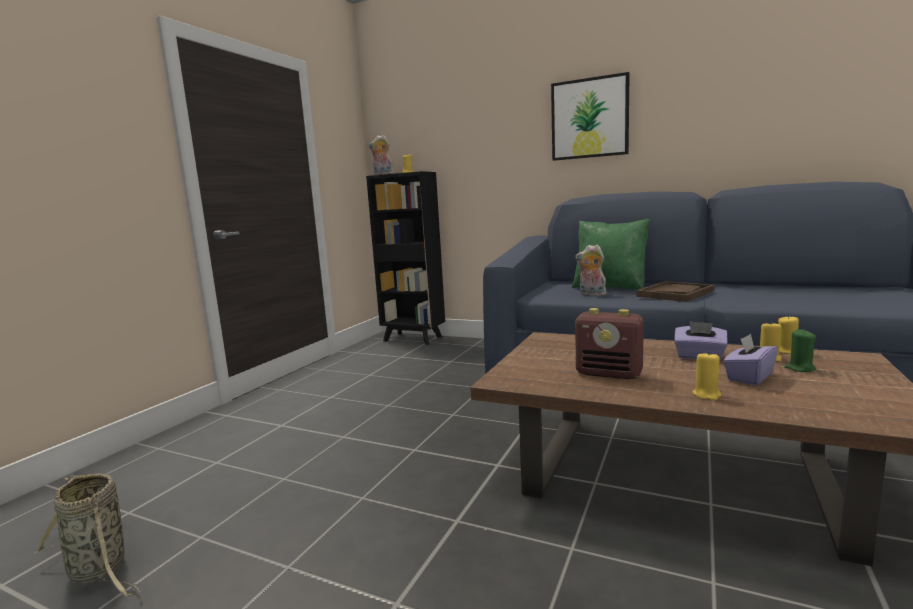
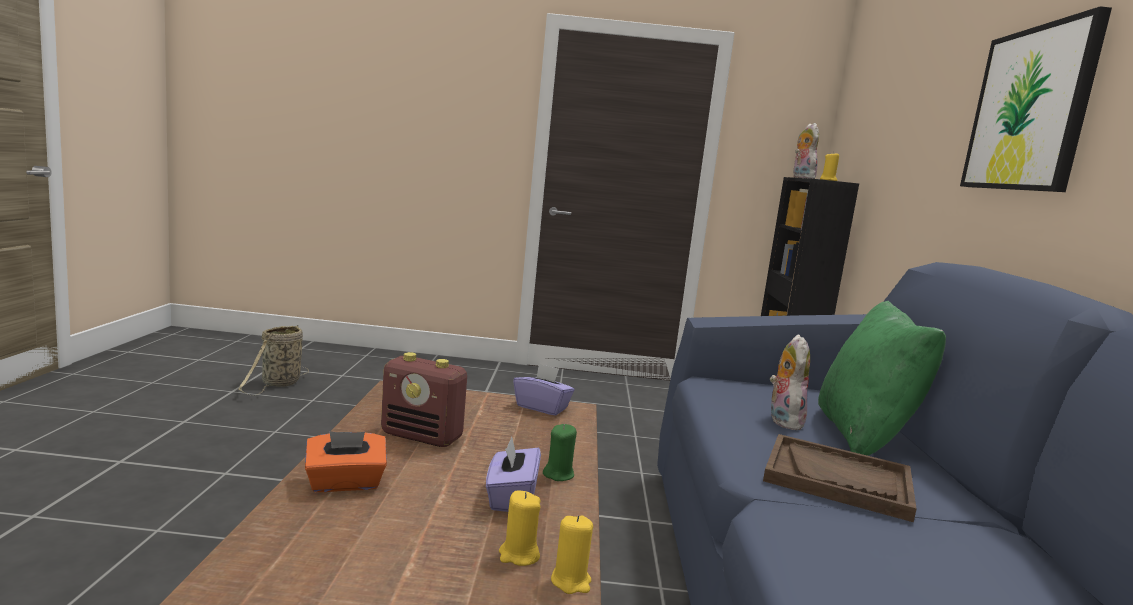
camera: 65 degrees right, 0 degrees up
(609, 374) = (422, 437): radio -> radio turned 75 degrees counterclockwise
(707, 395) = (345, 483): yellow candle -> orange tissue box
(749, 377) = (415, 521): purple tissue box -> purple tissue box (542, 407)
(800, 368) = (464, 573): green candle -> green candle (558, 474)

